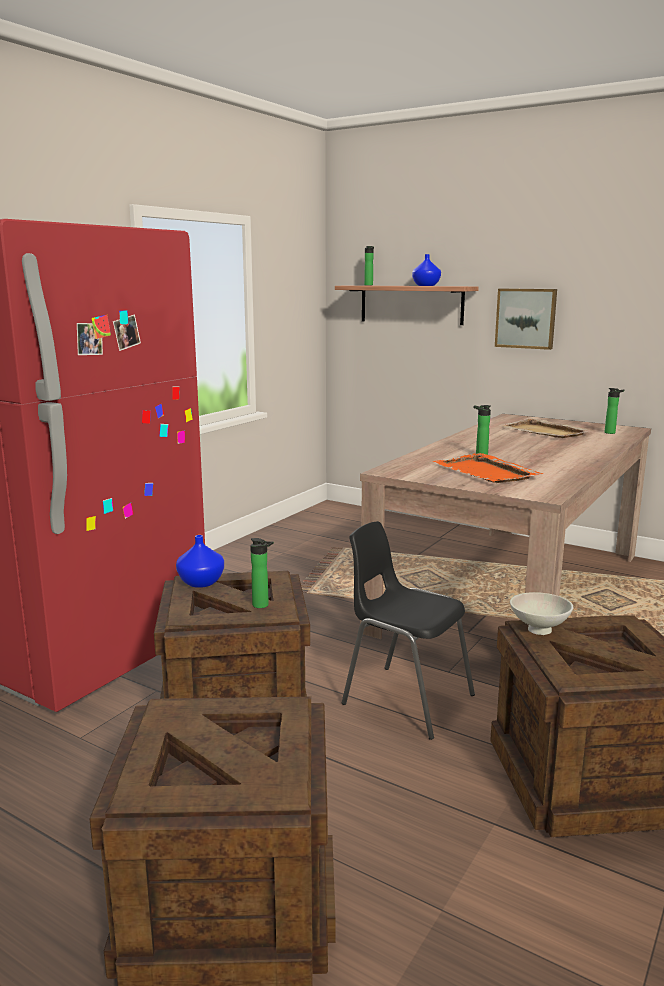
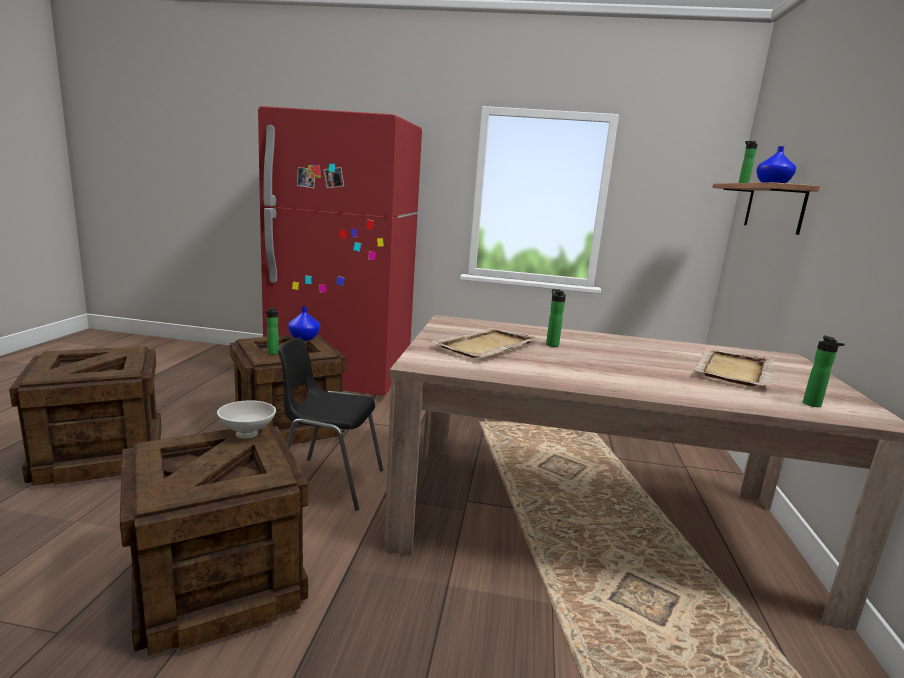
camera: 65 degrees right, 0 degrees up
(405, 699) = (329, 481): black chair -> black chair turned 90 degrees counterclockwise
(486, 472) = (485, 346): orange tray -> beige tray
(526, 318) = (845, 230): picture -> none

